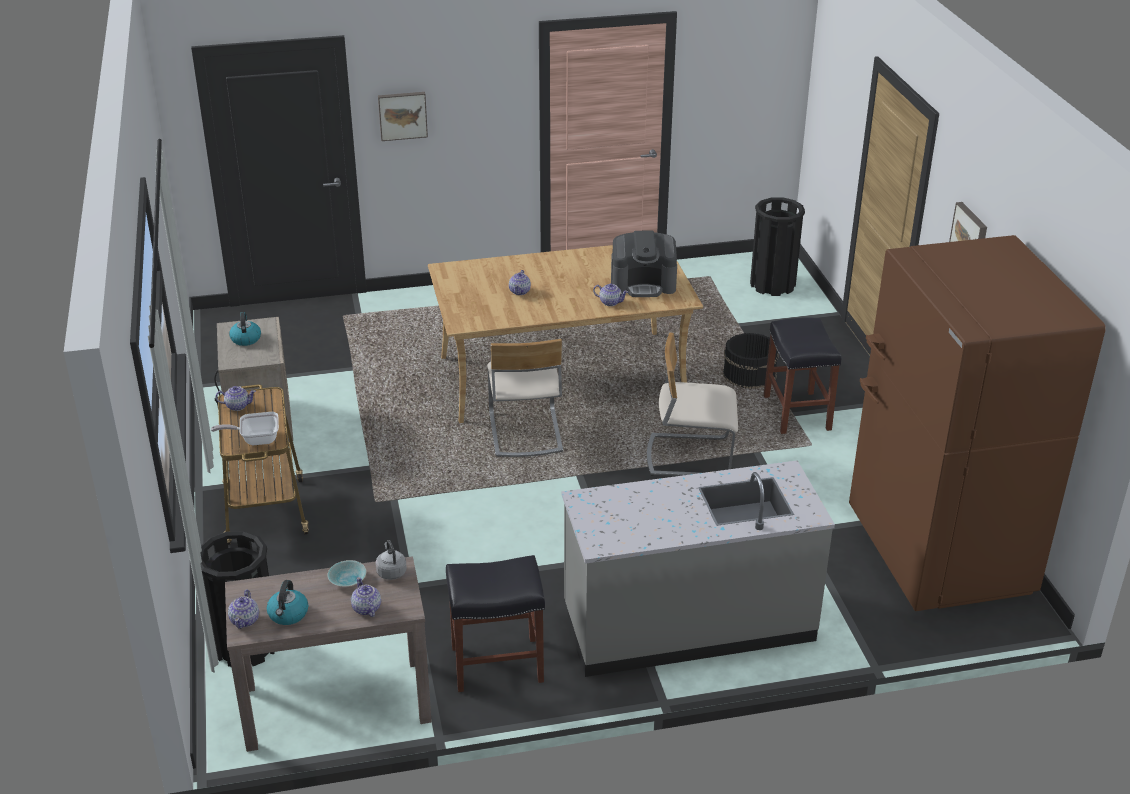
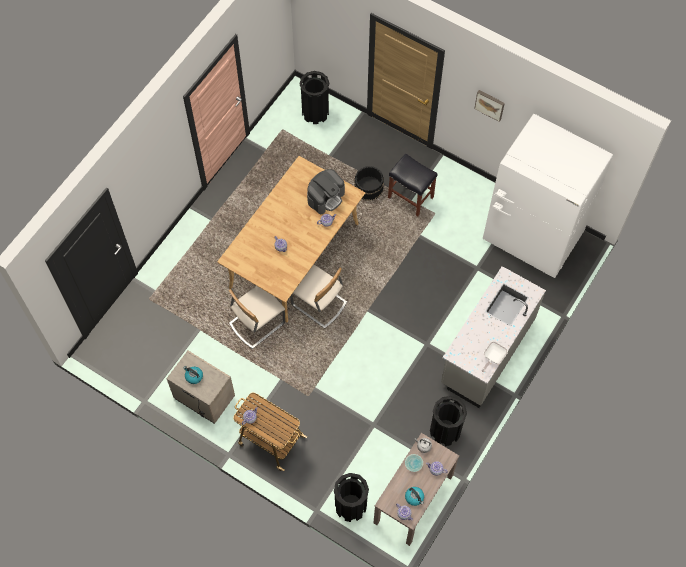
camera: 45 degrees left, 30 degrees up
(256, 439) = (282, 428): frying pan -> frying pan (492, 358)
(402, 115) = (137, 192): picture -> none
(496, 665) = (445, 431): black stool -> black trash can
(689, 456) = (397, 261): beige chair -> beige chair (256, 323)
(937, 552) = (532, 237): brown fridge -> white fridge

